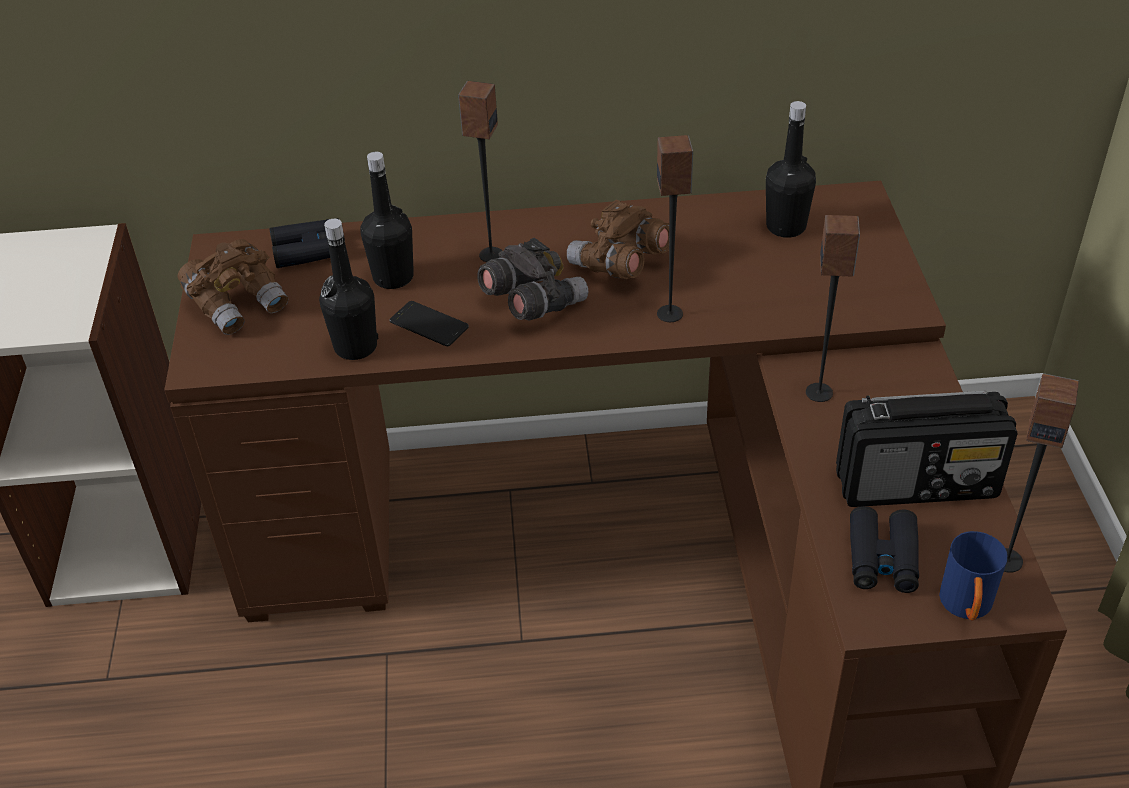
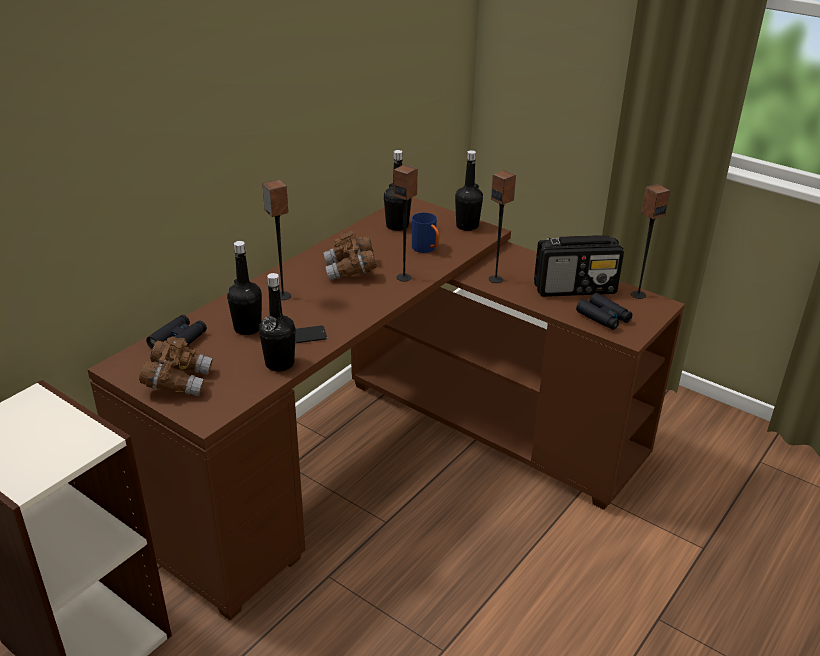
camera: 50 degrees left, 10 degrees down
(532, 302) = (336, 303): grey binoculars -> none
(887, 280) = (467, 226): none -> black bottle
(917, 483) = (575, 288): radio -> radio turned 45 degrees clockwise
(966, 608) = (650, 315): blue mug -> blue mug (426, 249)

